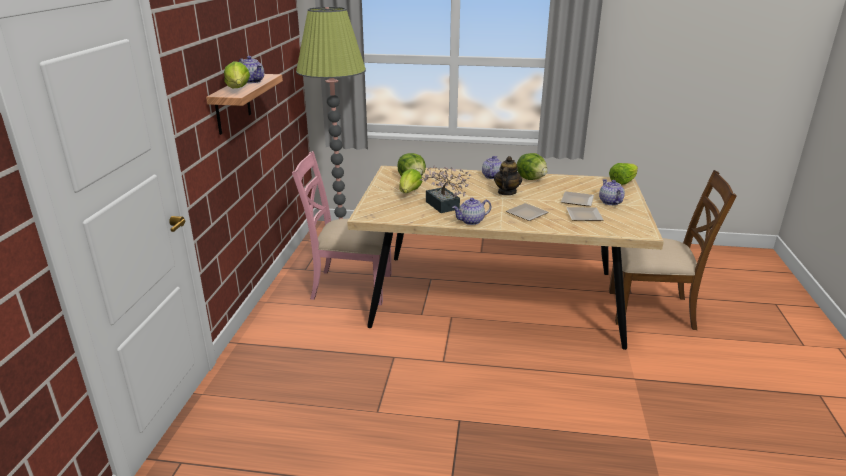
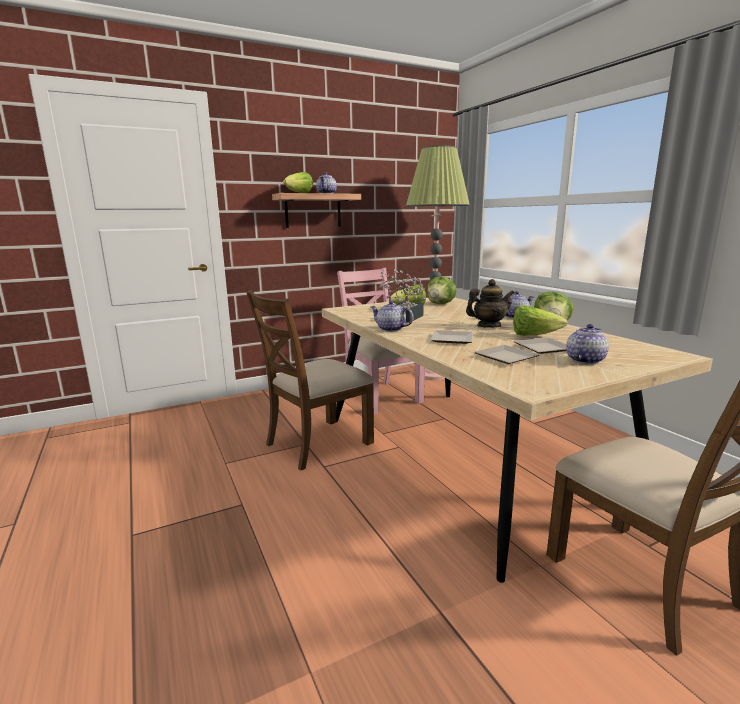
camera: 55 degrees right, 10 degrees down
(400, 350) = (317, 443): none -> brown chair
(622, 182) = (673, 355): lettuce -> lettuce (533, 335)

